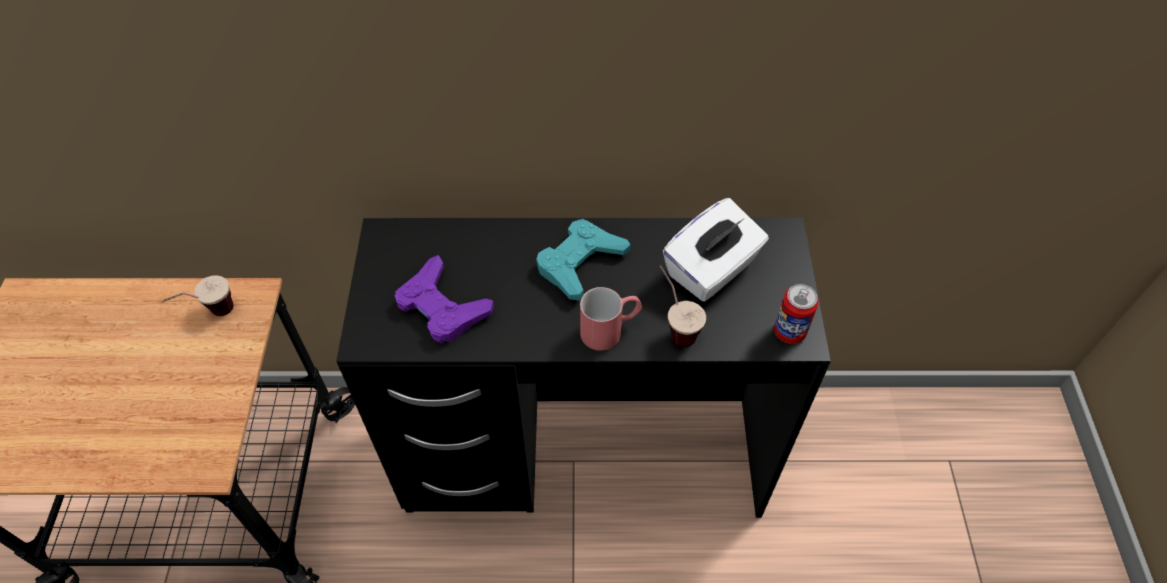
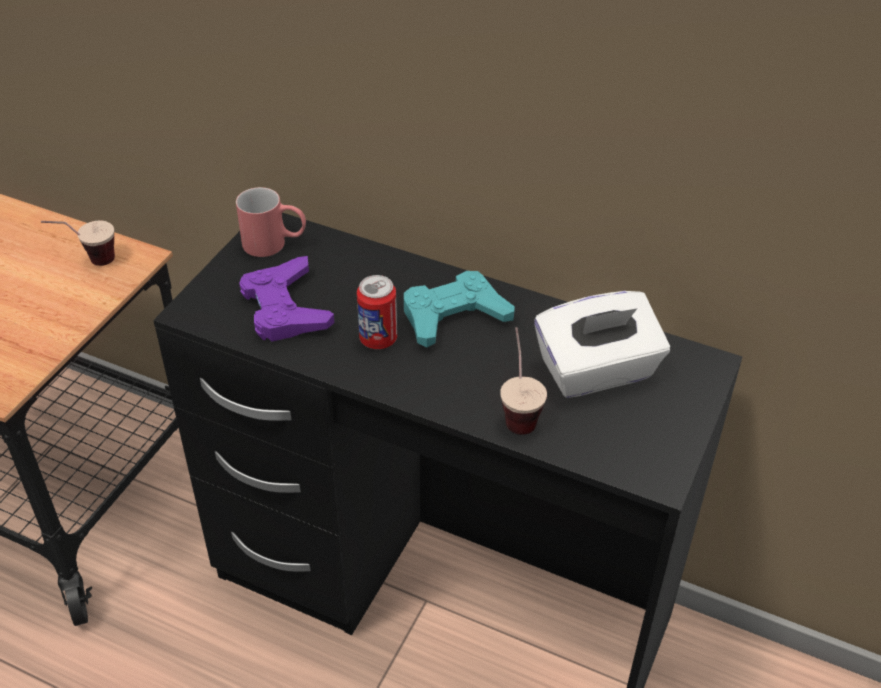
camera: 25 degrees right, 10 degrees down
(610, 330) = (444, 389): red mug -> red mug (275, 244)
(789, 332) = (649, 463): can -> can (378, 339)

